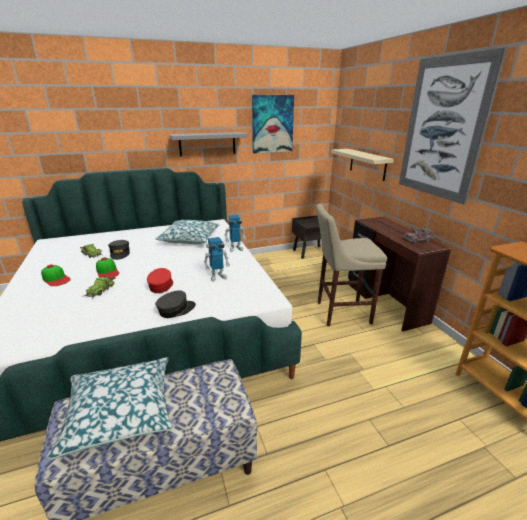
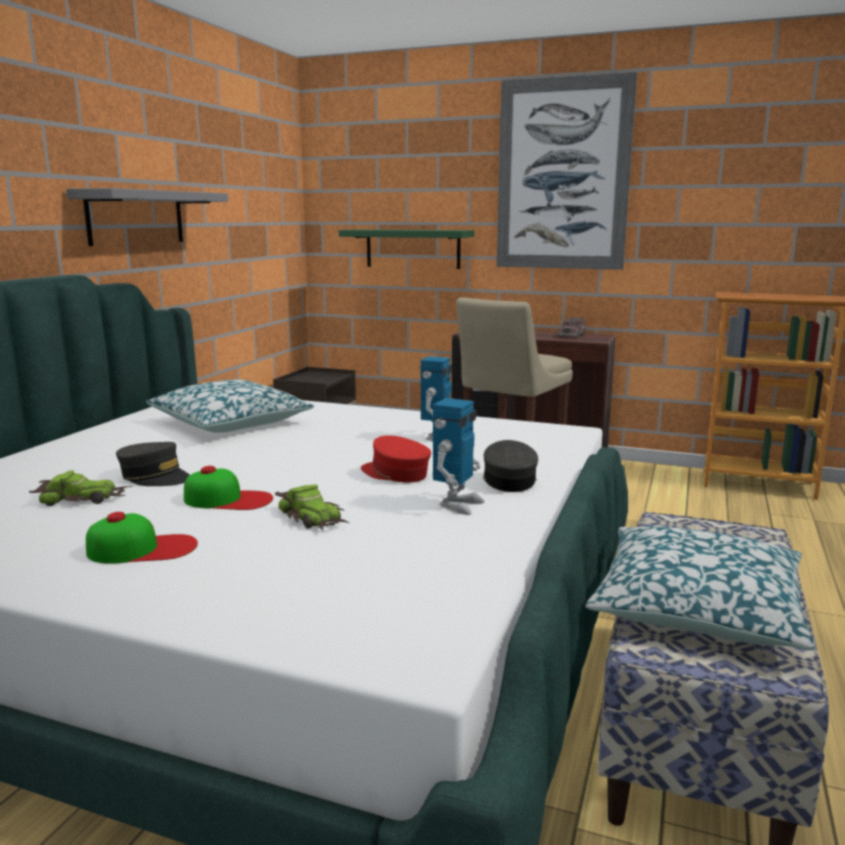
camera: 50 degrees left, 10 degrees down
(235, 248) = (356, 410): toy robot -> toy robot (457, 504)
(272, 124) = (230, 182): picture -> none
(367, 164) = (413, 248): beige shelf -> green shelf

